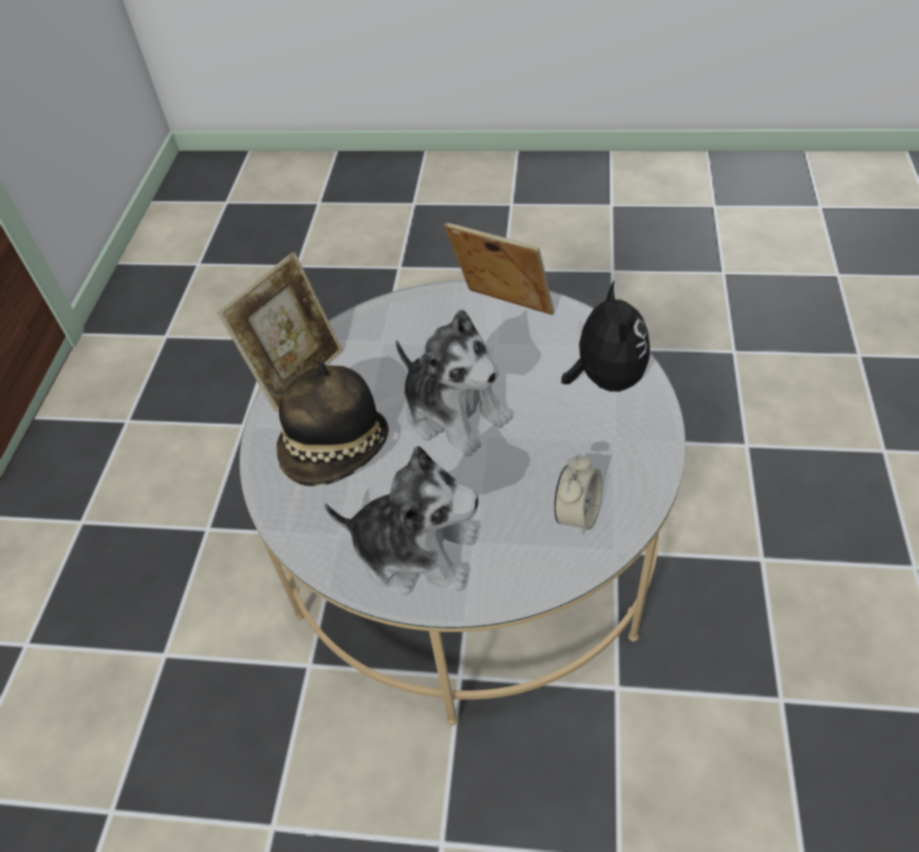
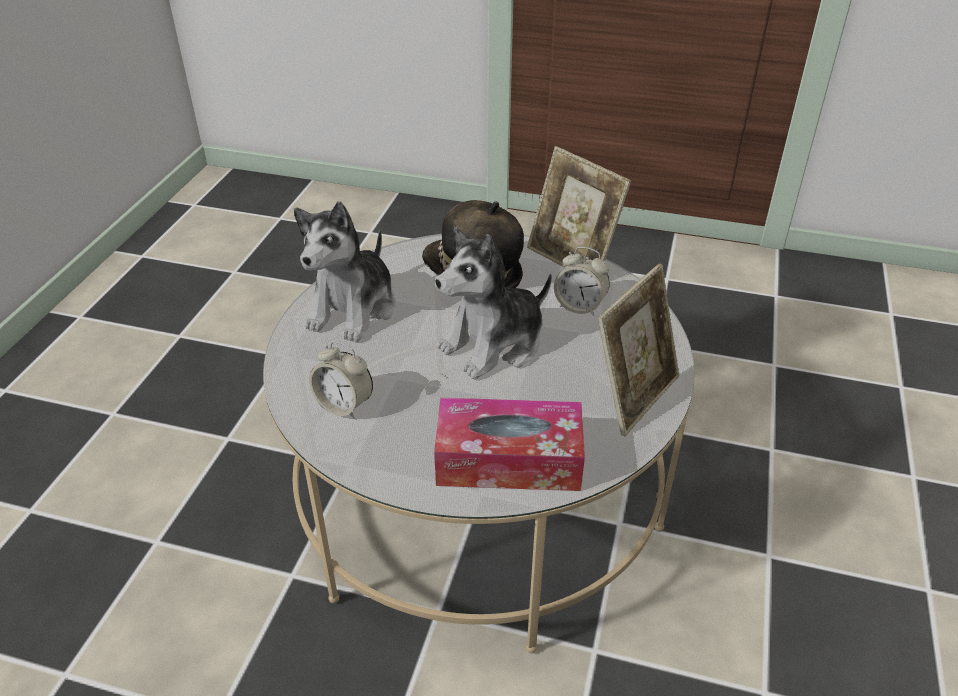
camera: 95 degrees right, 10 degrees down
(380, 358) = (579, 306): none -> alarm clock
(605, 379) = (508, 460): plush toy -> tissue box

